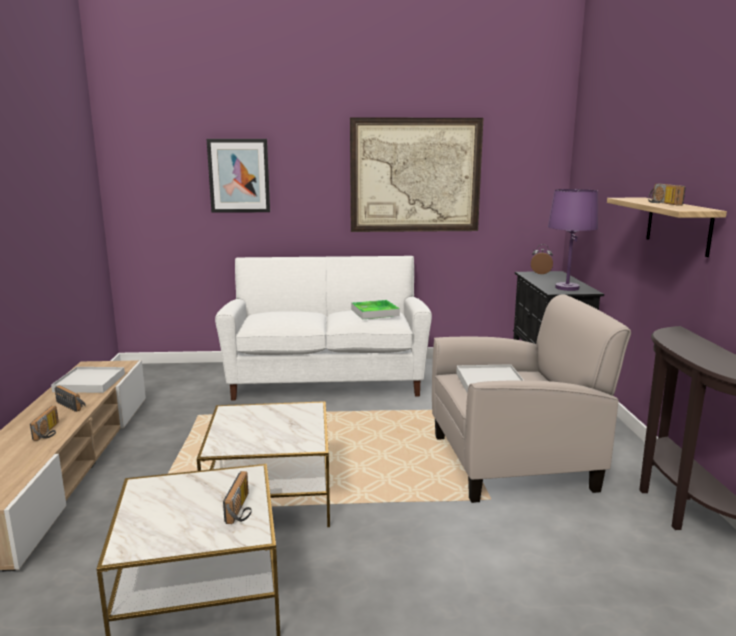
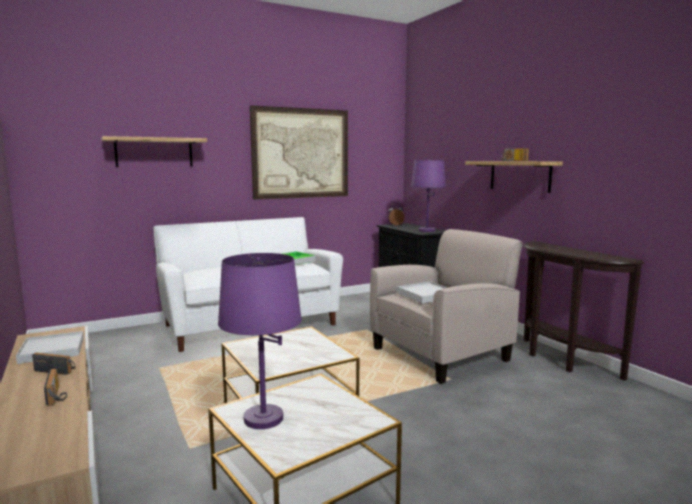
camera: 25 degrees left, 5 degrees down
(155, 503) = (263, 419): none -> purple table lamp
(239, 176) = (154, 152): picture -> shelf
(242, 509) = (344, 406): radio -> none

